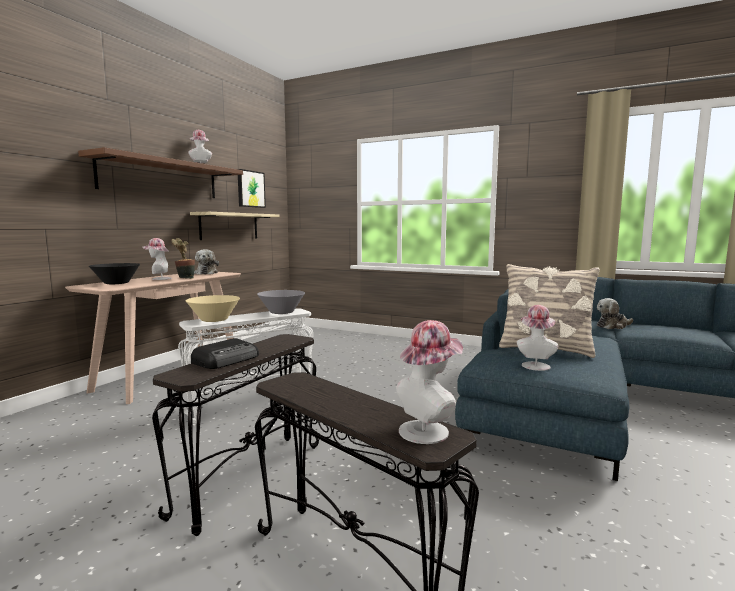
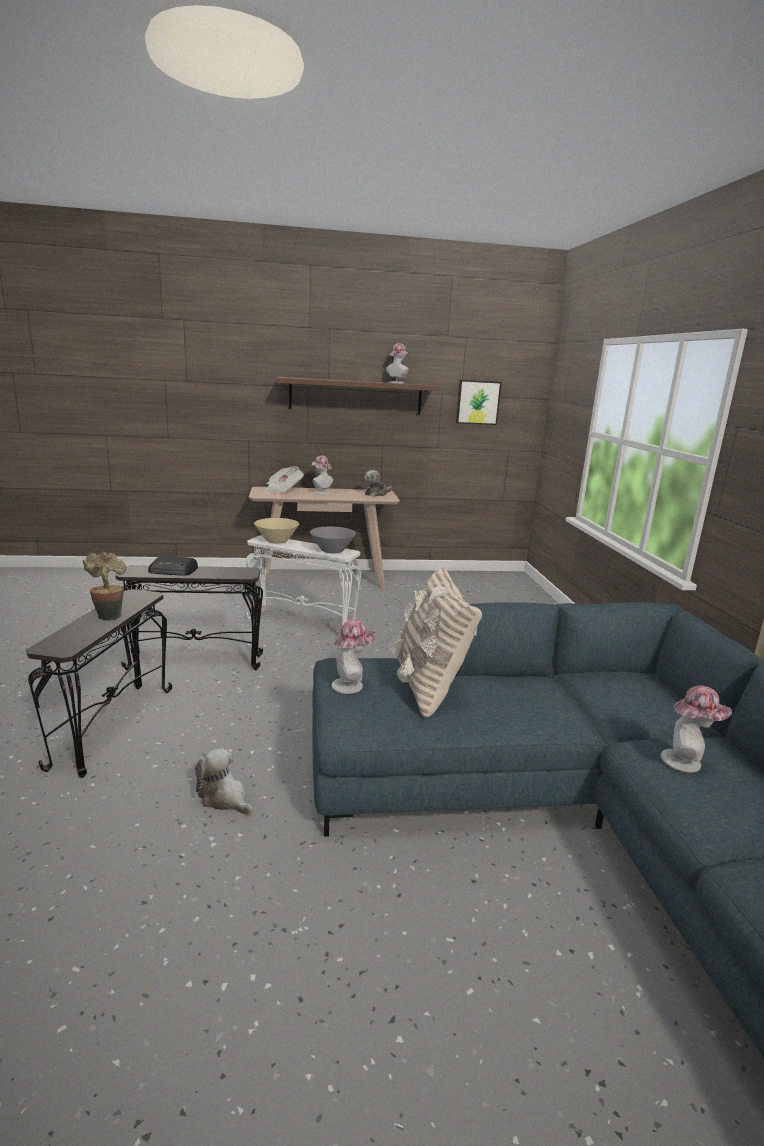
camera: 55 degrees right, 10 degrees up
(116, 283) = (282, 491): black bowl -> newspaper
(184, 278) = (335, 496): potted plant -> potted plant (109, 616)
(229, 226) = (438, 445): shelf -> none
(428, 429) = (71, 643): hat -> hat (686, 762)
(613, 326) = (663, 730): plush toy -> plush toy (224, 798)

